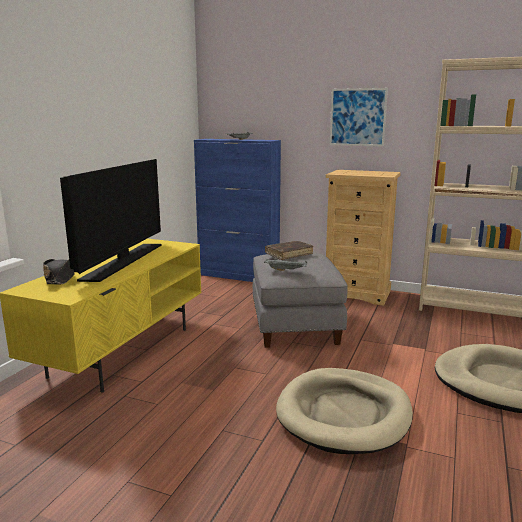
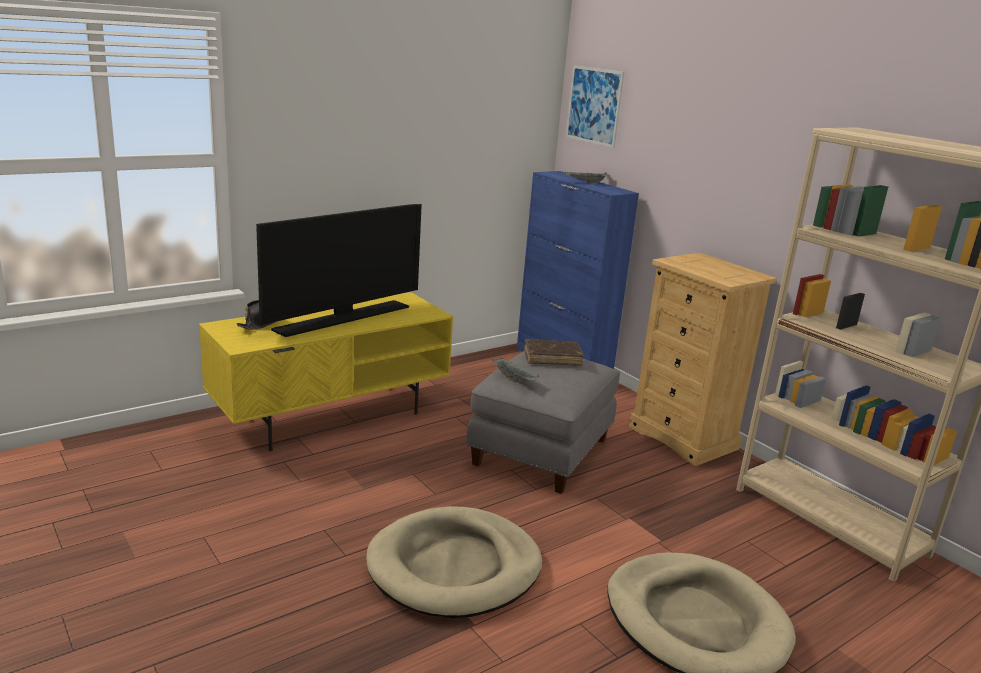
camera: 30 degrees right, 5 degrees up
(357, 117) = (735, 182): picture -> picture (594, 106)

